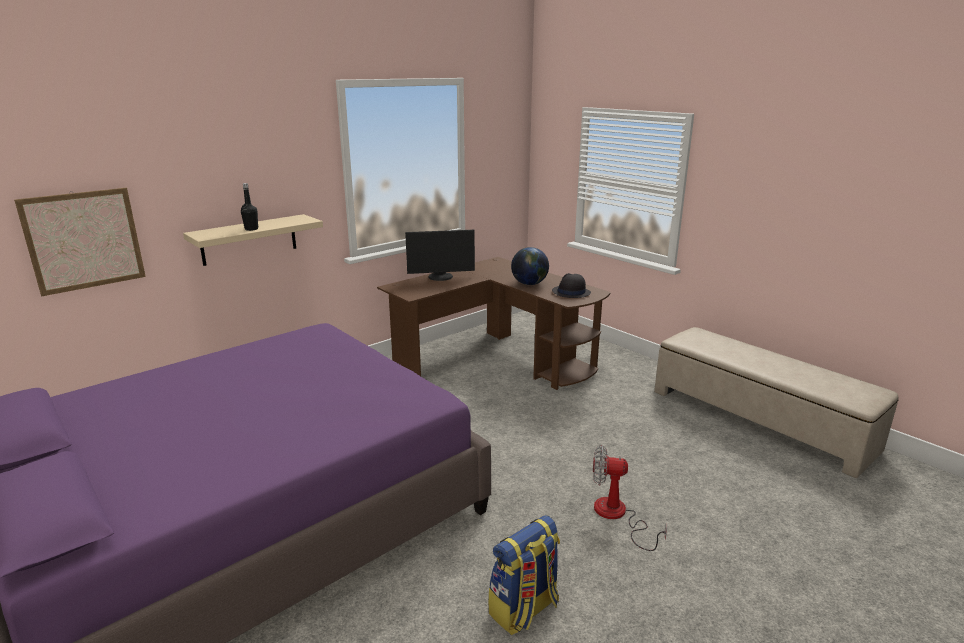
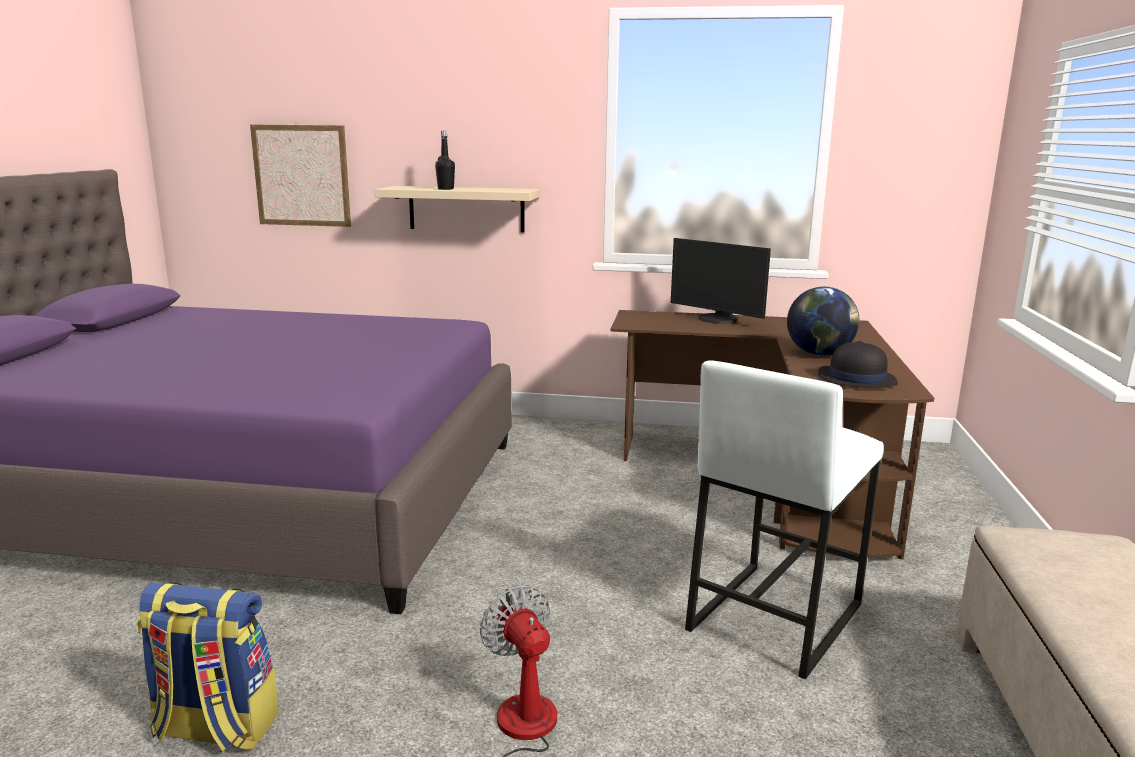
camera: 50 degrees right, 5 degrees down
(603, 418) = (775, 617): none -> white stool

